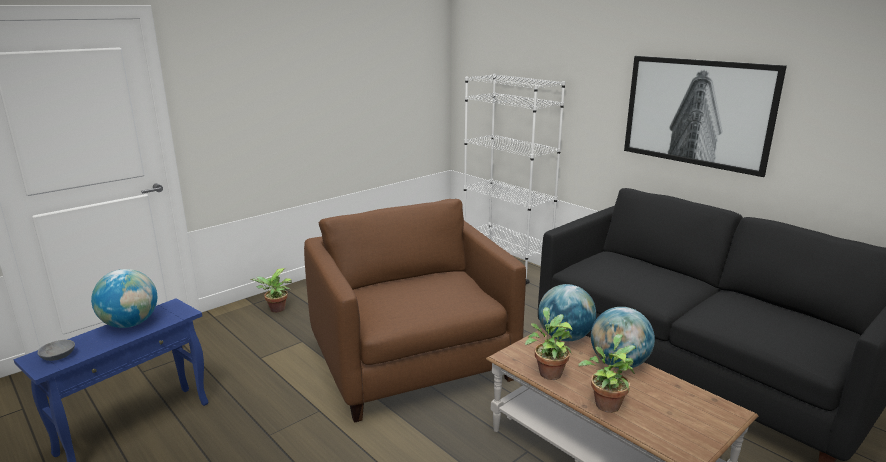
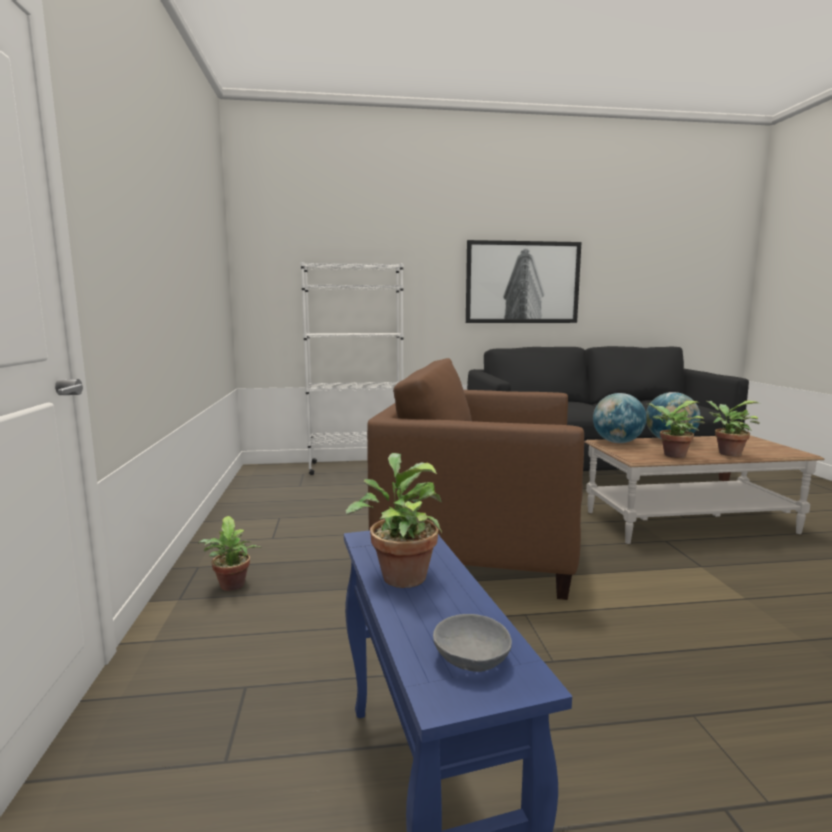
camera: 55 degrees left, 10 degrees down
(130, 324) = (401, 575): globe -> potted plant

